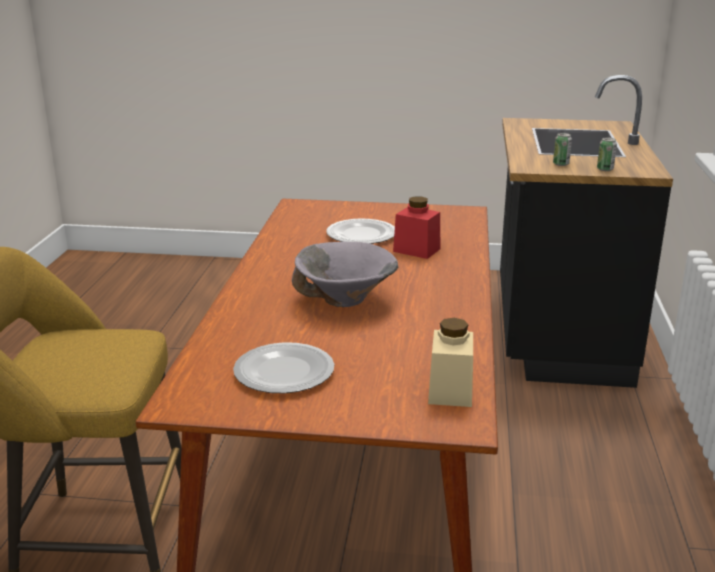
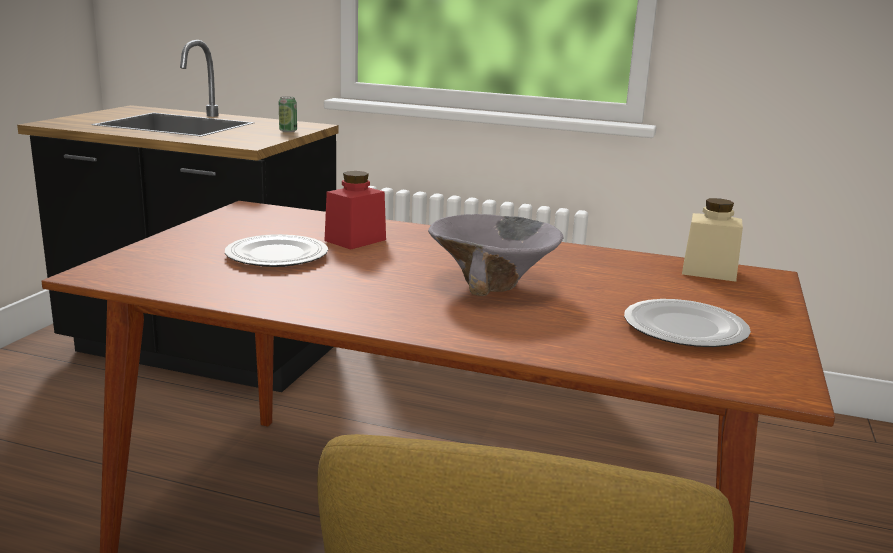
camera: 80 degrees left, 5 degrees down
(561, 164) = (251, 136): can -> none

